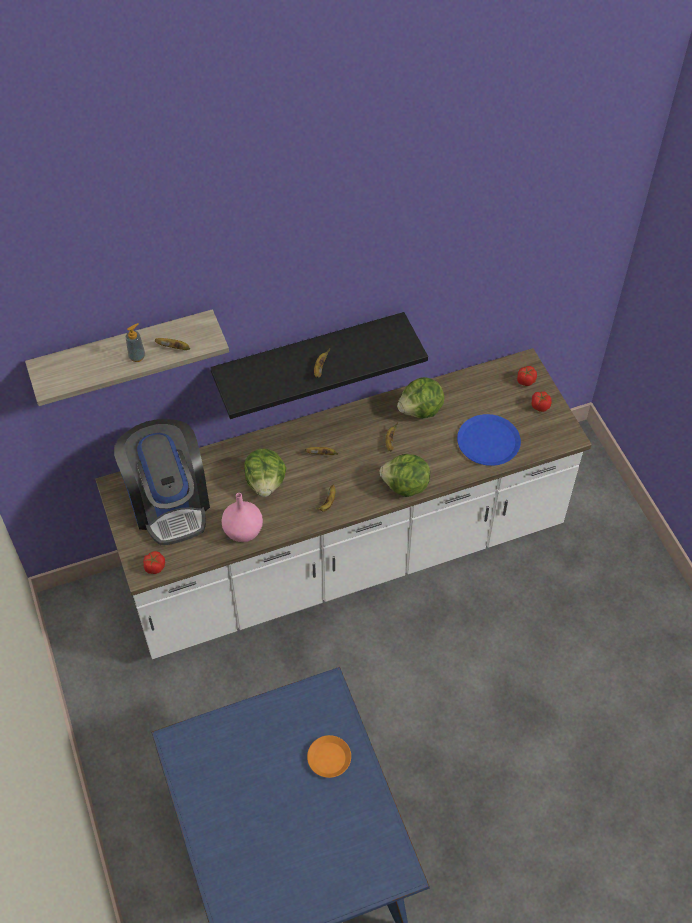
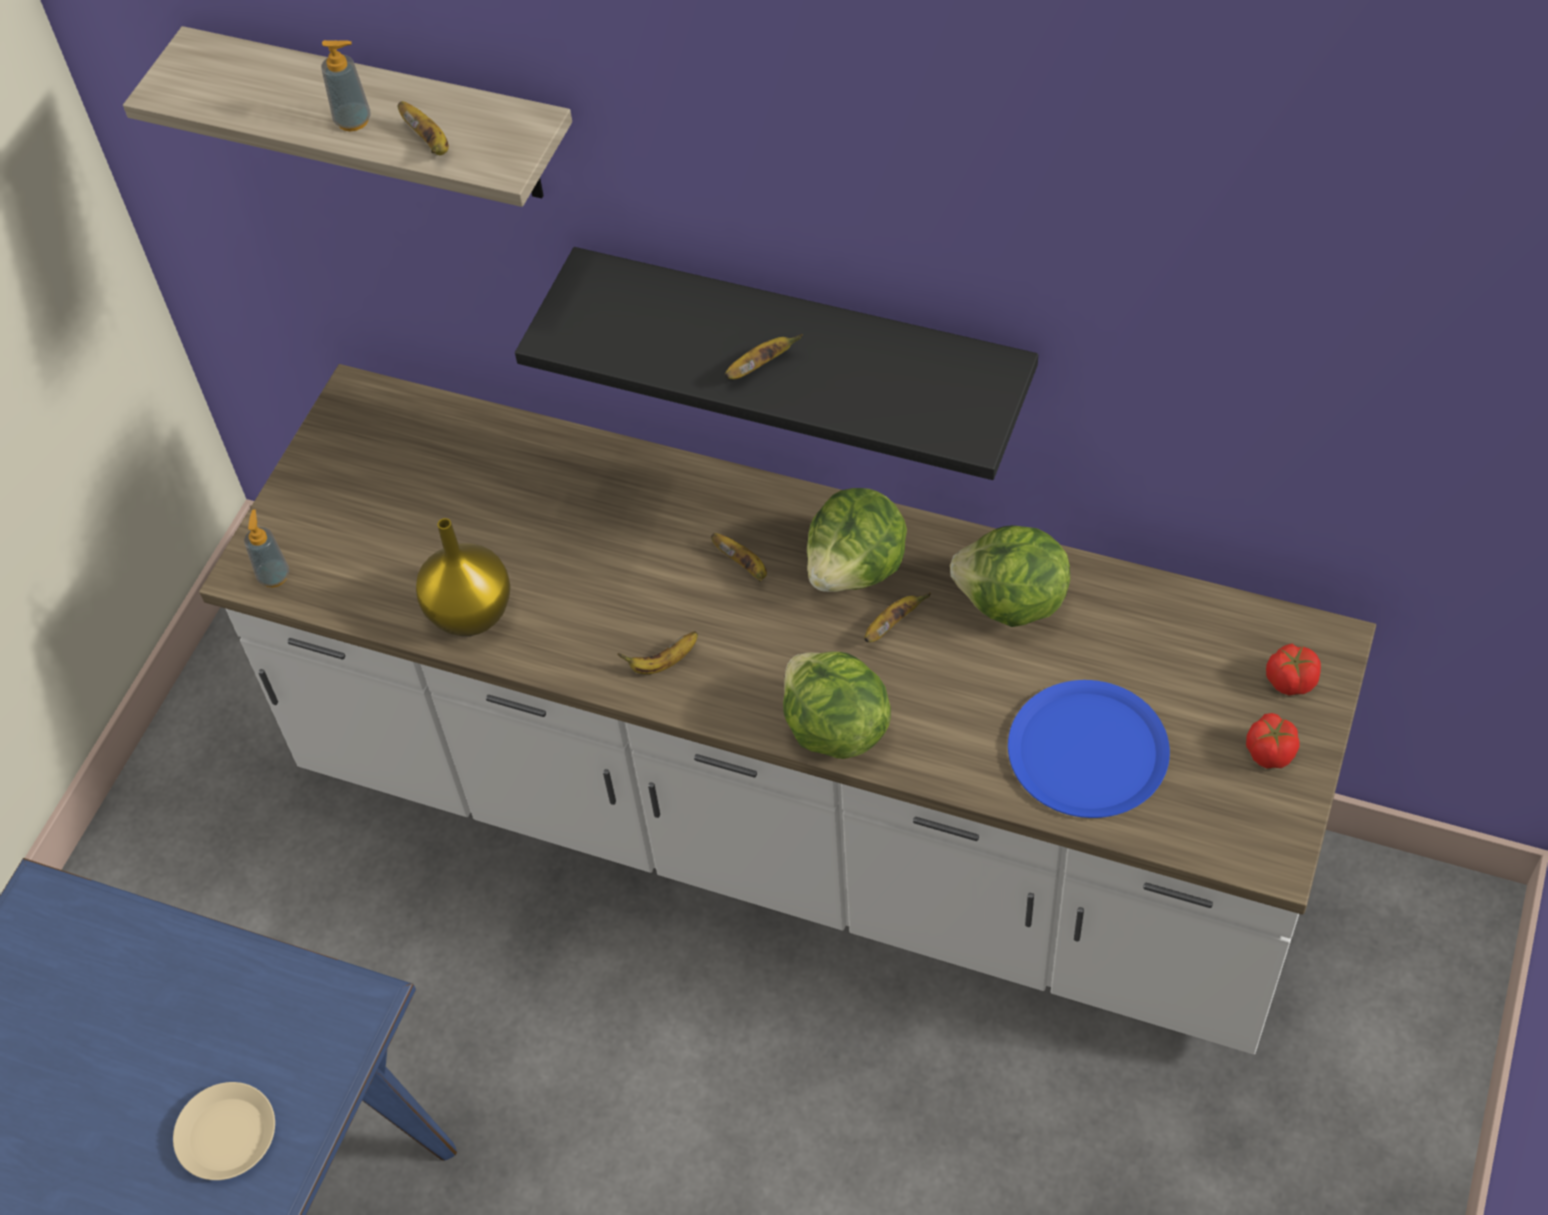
camera: 45 degrees right, 0 degrees up
(154, 567) = (274, 576): tomato -> soap dispenser
(169, 502) = (407, 481): coffee machine -> none
(244, 532) = (471, 615): pink vase -> yellow vase
(266, 482) = (595, 552): lettuce -> lettuce (857, 569)
(329, 758) = (227, 1136): orange plate -> beige plate

